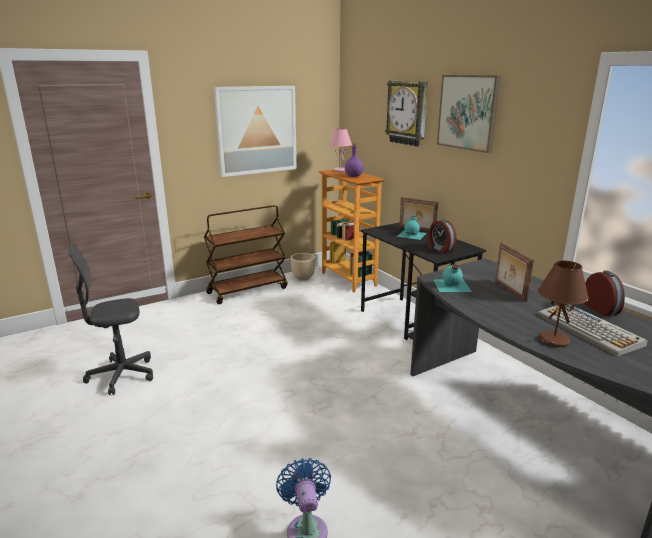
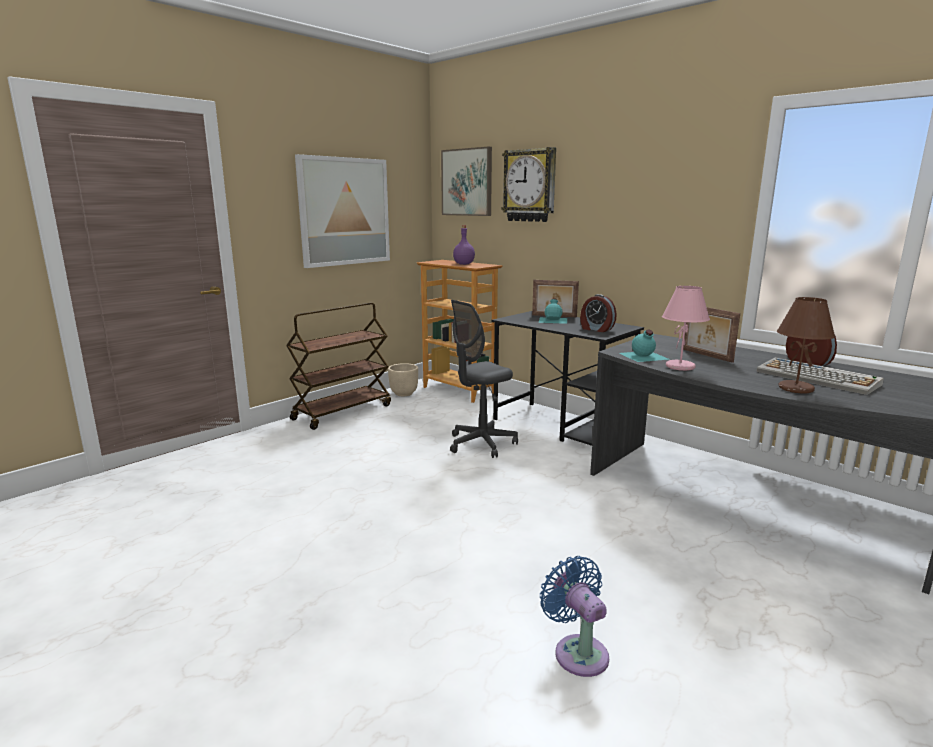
camera: 15 degrees left, 5 degrees down
(121, 375) = (224, 522): grey office chair -> grey office chair (481, 444)
(340, 171) = (441, 261): pink table lamp -> pink table lamp (680, 367)
(468, 112) = (611, 176): picture -> picture (467, 182)

